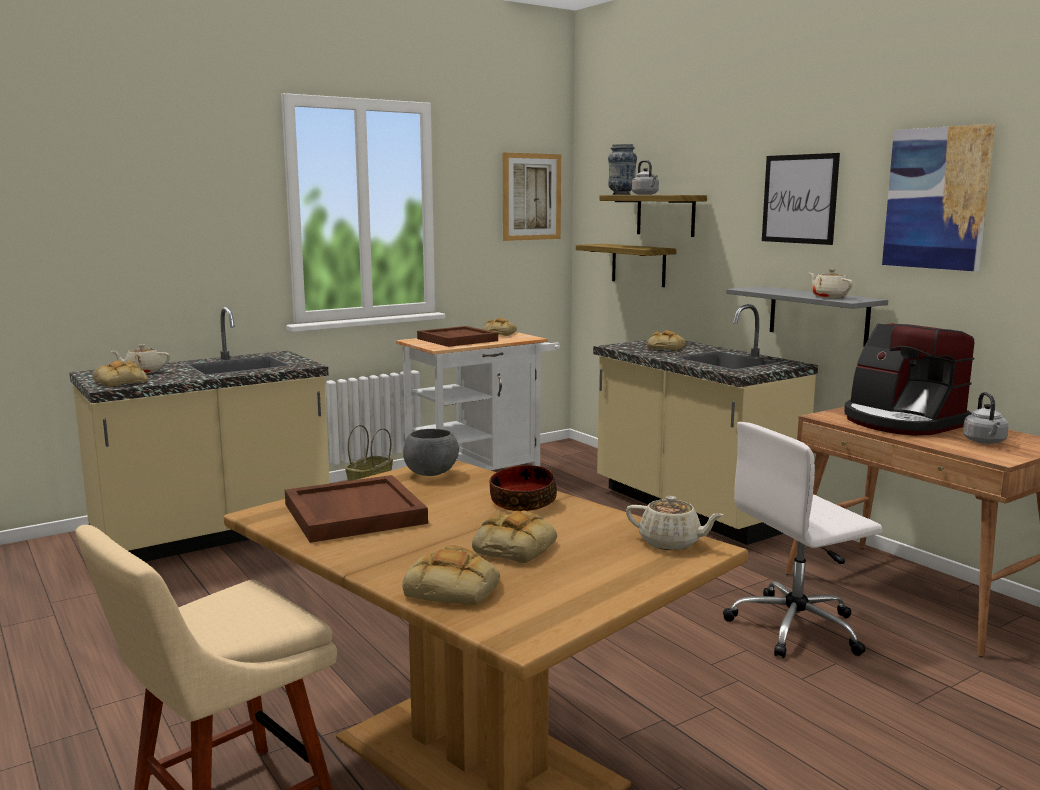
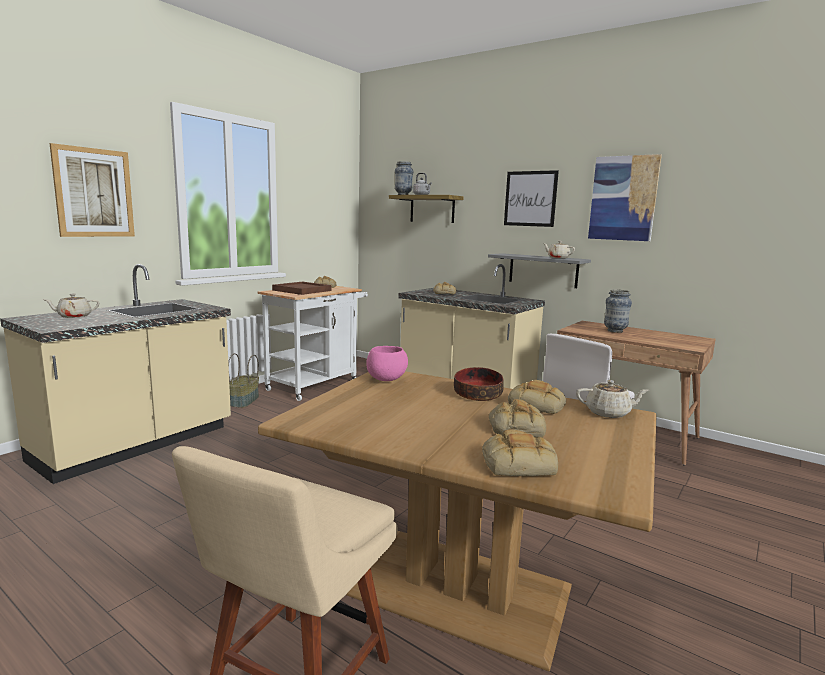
camera: 20 degrees left, 0 degrees up
(122, 382) = (63, 324): bread -> bread (538, 405)
(353, 513) = (366, 413): brown tray -> none
(432, 474) = (387, 380): grey bowl -> pink bowl
(531, 197) = (336, 195): picture -> picture (94, 193)
(638, 265) = (411, 241): shelf -> none
(901, 422) = (615, 331): coffee machine -> vase
(985, 442) = (671, 339): grey kettle -> none

